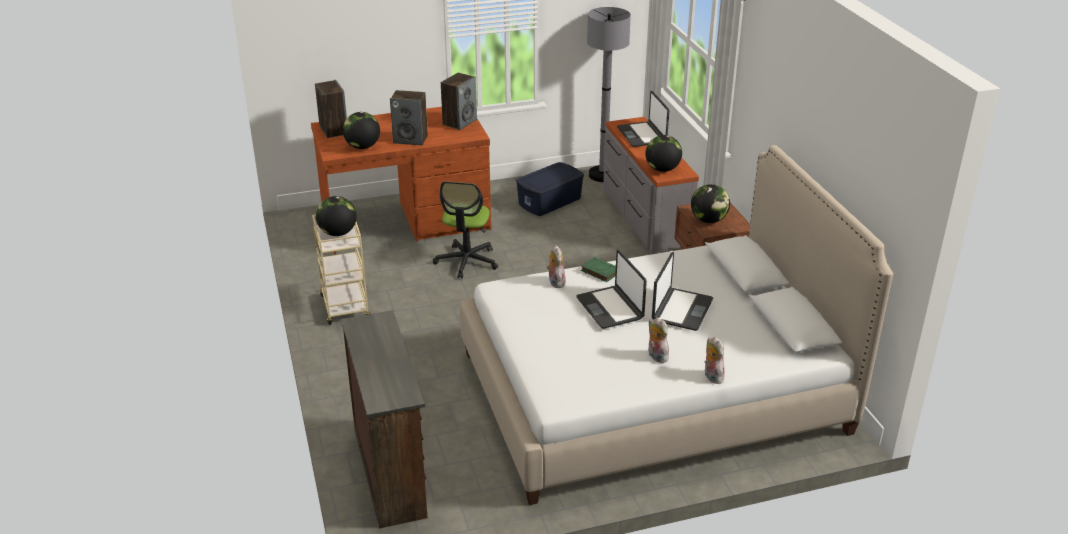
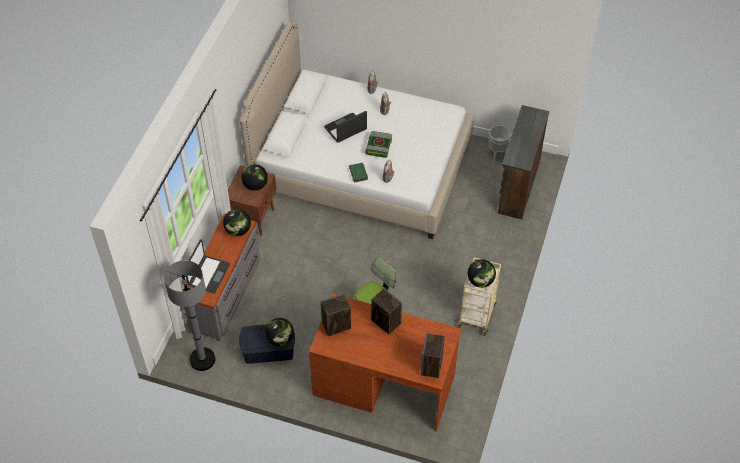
camera: 145 degrees left, 20 degrees up
(363, 147) = (424, 331): globe -> globe (280, 339)
(464, 508) = (497, 154): none -> grey planter
(610, 308) = (378, 146): laptop -> book

